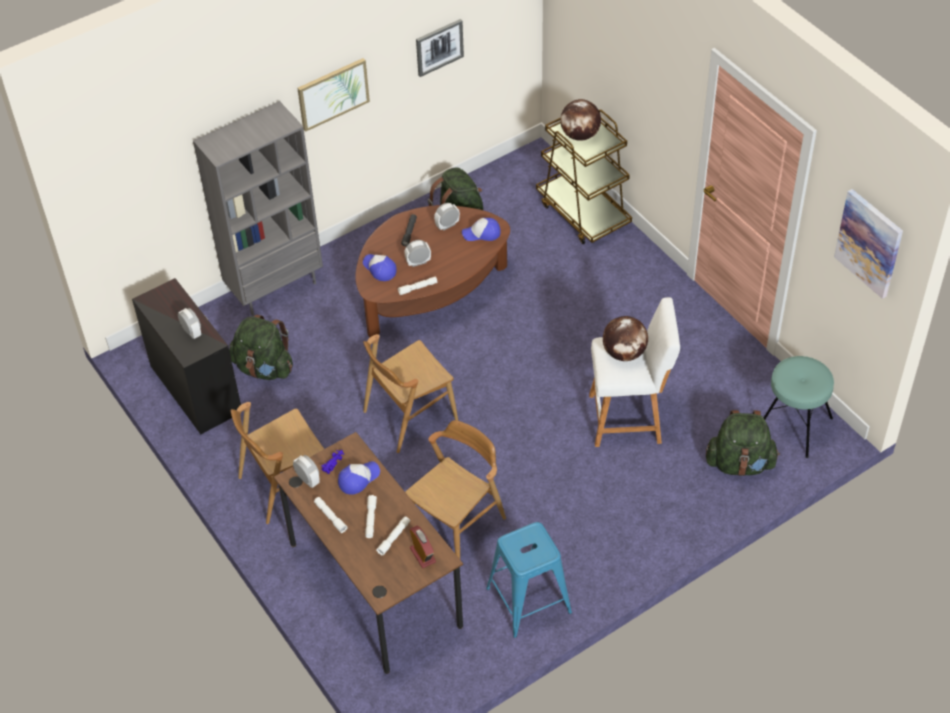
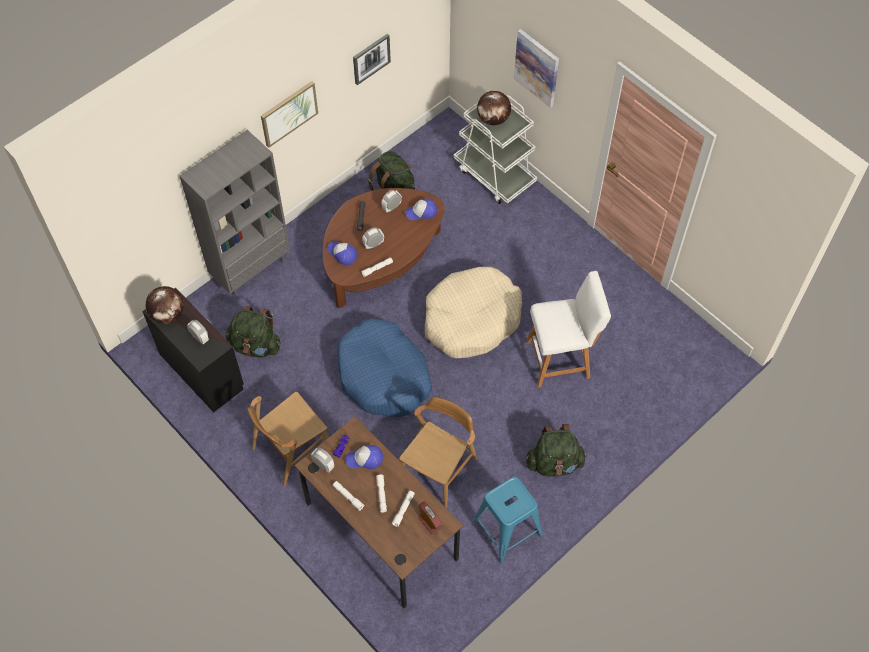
camera: 10 degrees left, 10 degrees up
(358, 479) = (365, 459): cap -> cap turned 135 degrees counterclockwise
(409, 415) = (383, 375): brown chair -> blue dog bed
(527, 365) = (471, 319): none -> beige dog bed
(583, 213) = (494, 174): brown cart -> white cart
(624, 353) = (560, 317): globe -> globe (168, 314)
(740, 463) = (654, 389): green backpack -> green backpack (554, 463)
(793, 425) = (691, 350): turquoise stool -> none
(869, 243) = (763, 223): picture -> picture (537, 67)

